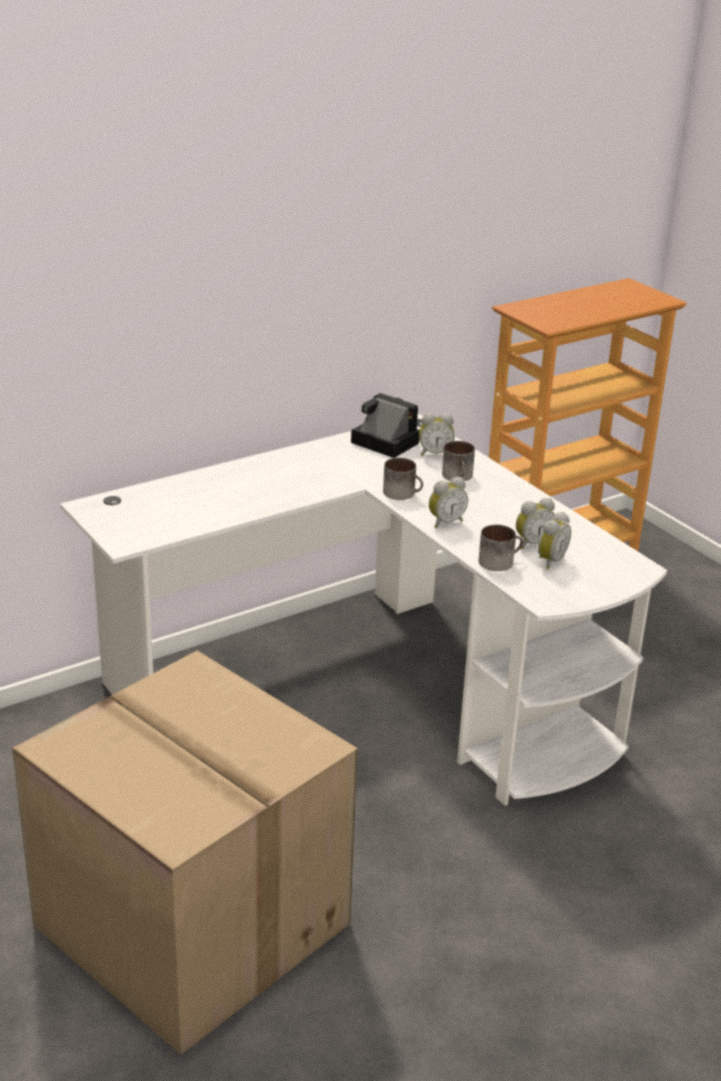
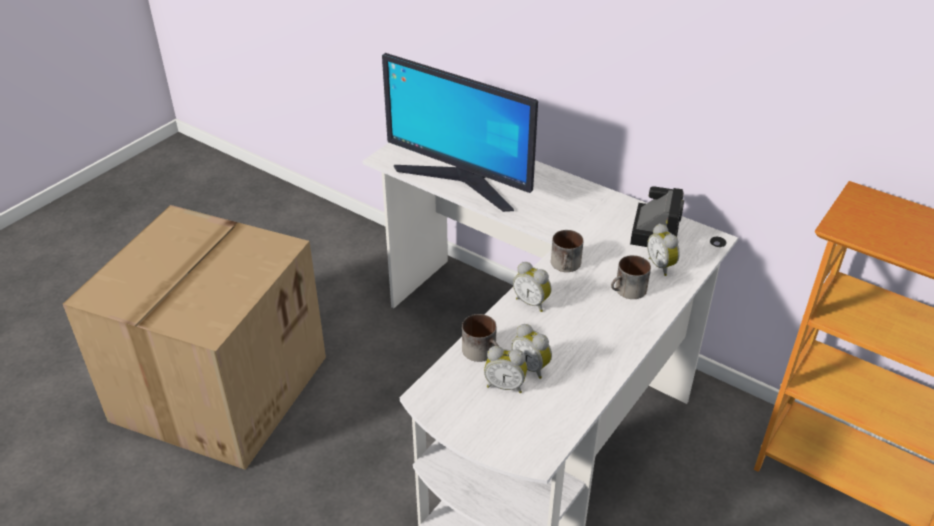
camera: 70 degrees right, 10 degrees up
(216, 511) = (461, 181): none -> monitor

